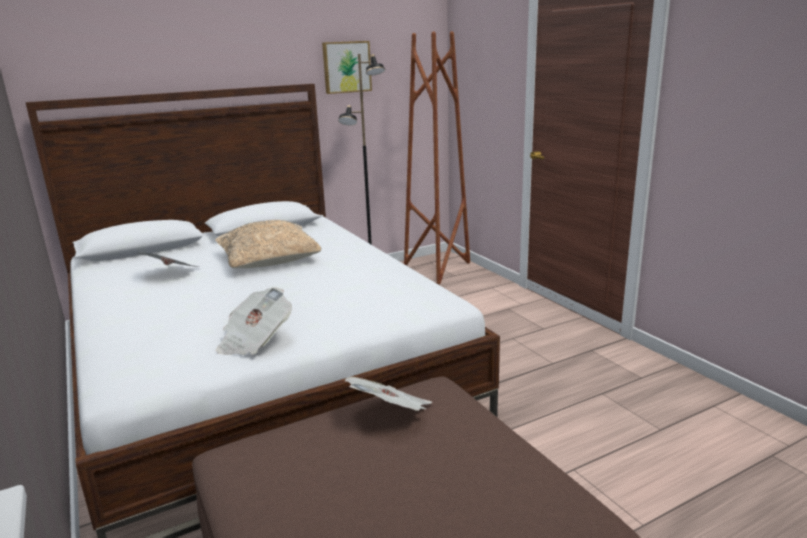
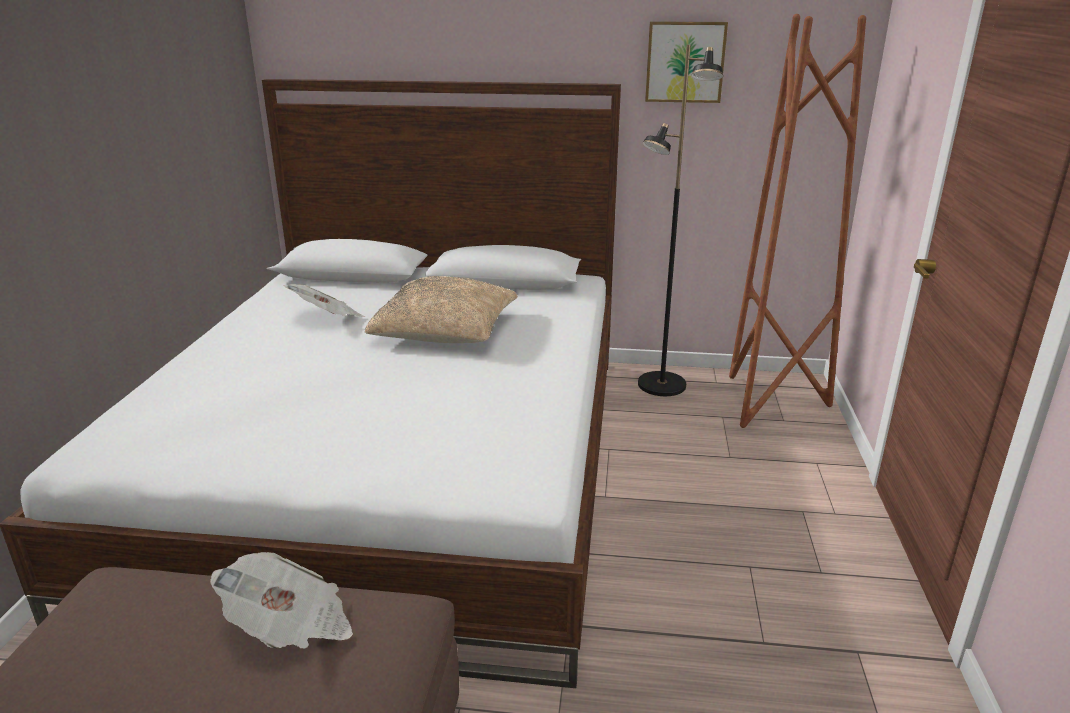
camera: 35 degrees right, 5 degrees up
(255, 341) = (257, 449): newspaper -> none

